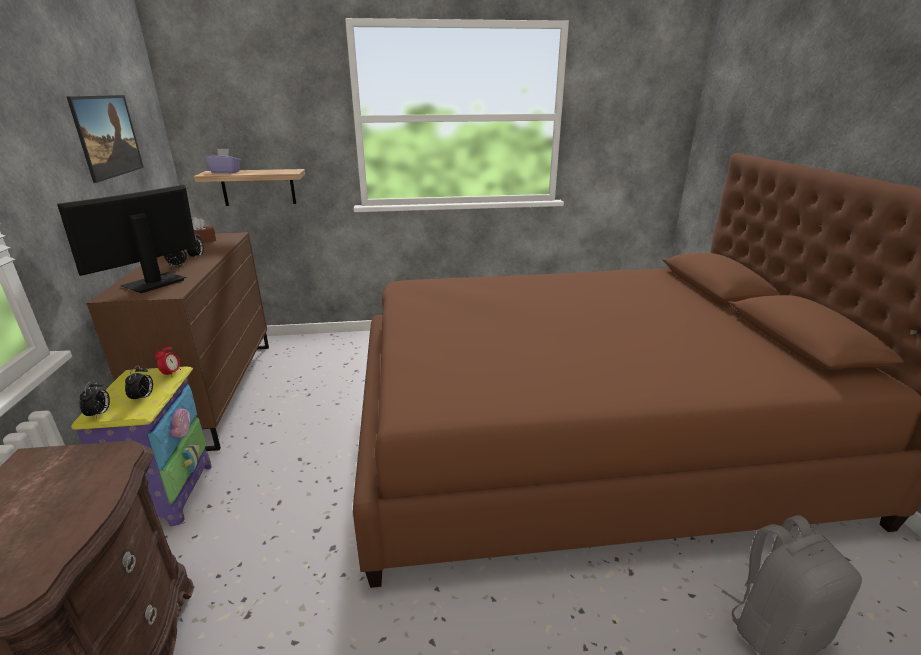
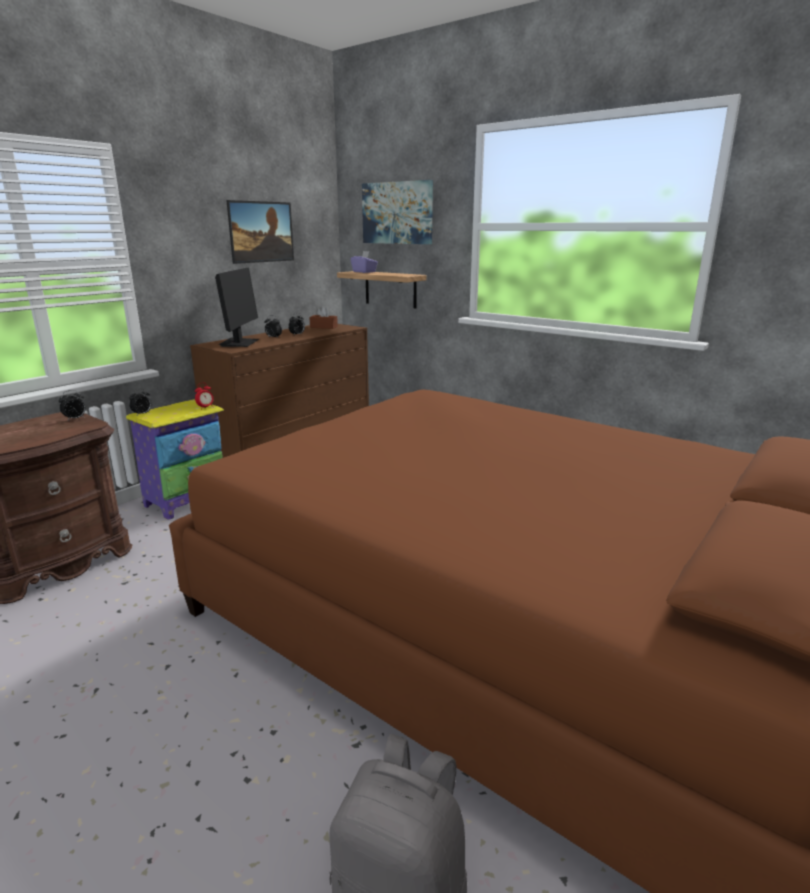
camera: 45 degrees right, 5 degrees down
(143, 398) = (171, 414): alarm clock -> alarm clock (75, 419)
(154, 283) = (239, 343): monitor -> monitor turned 105 degrees clockwise
(255, 105) = (397, 213): none -> picture

